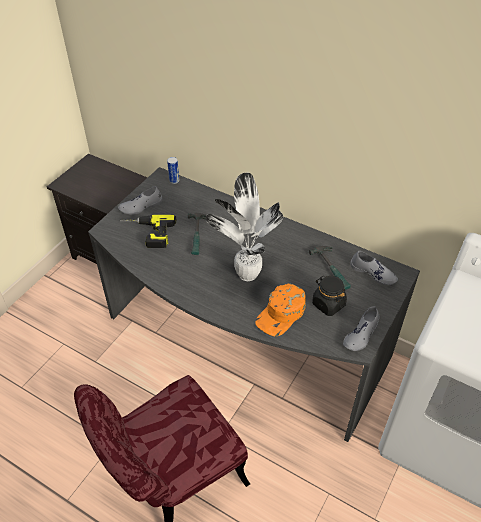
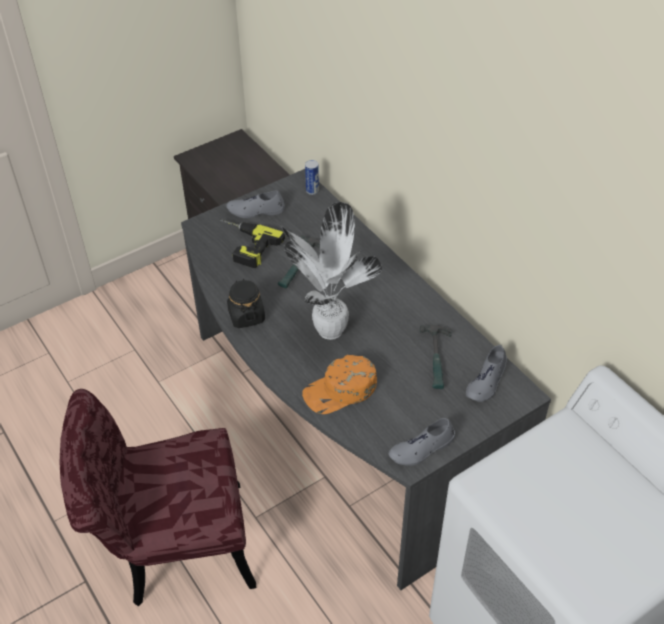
camera: 25 degrees right, 0 degrees up
(328, 304) = (404, 399): black jar -> black jar (246, 316)
(373, 273) = (486, 381): grey shoe -> grey shoe turned 60 degrees clockwise

